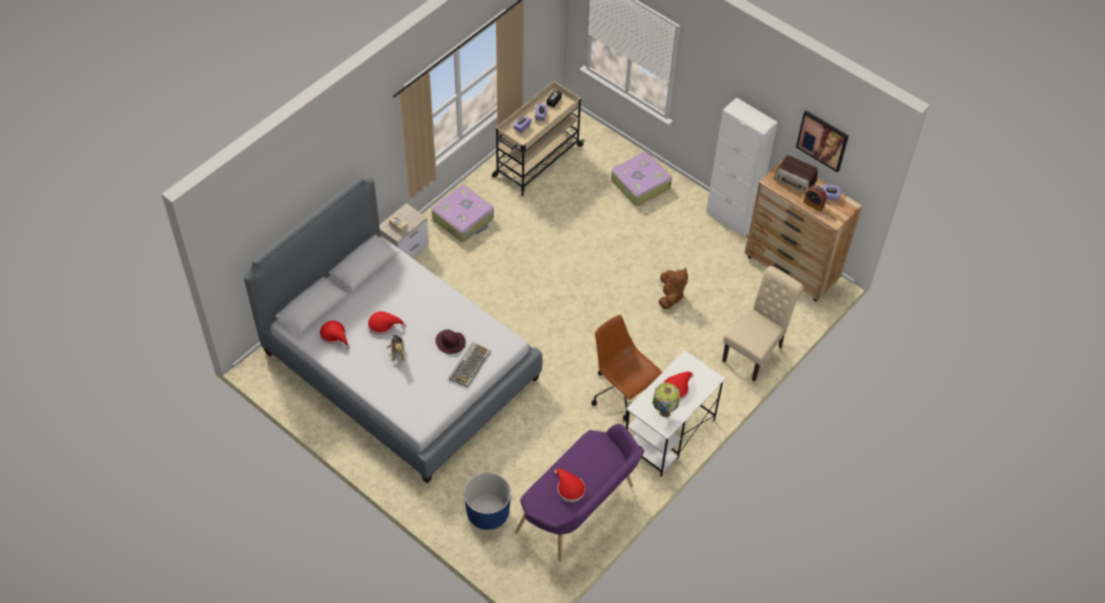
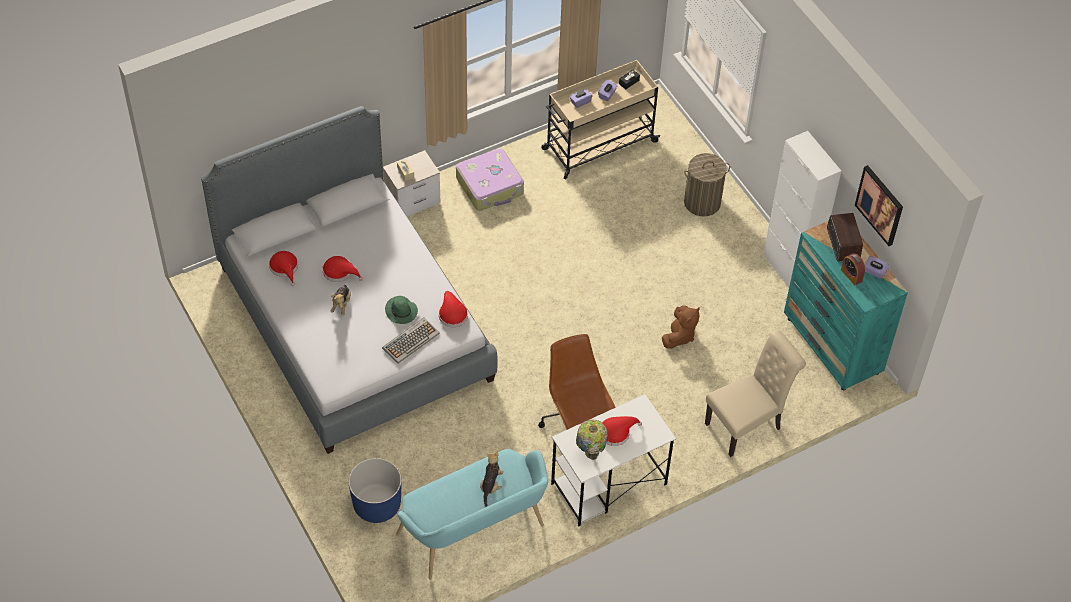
camera: 20 degrees right, 0 degrees up
(451, 343) = (401, 312): purple hat -> green hat
(569, 488) = (458, 502): red hat -> red hat (452, 313)
(580, 511) = (475, 534): purple bench -> turquoise bench
(589, 465) = (491, 485): none -> plush toy
(639, 184) = (702, 202): suitcase -> laundry basket
(792, 269) = (832, 346): brown dresser -> turquoise dresser
(795, 180) = (843, 243): radio -> radio turned 150 degrees counterclockwise

